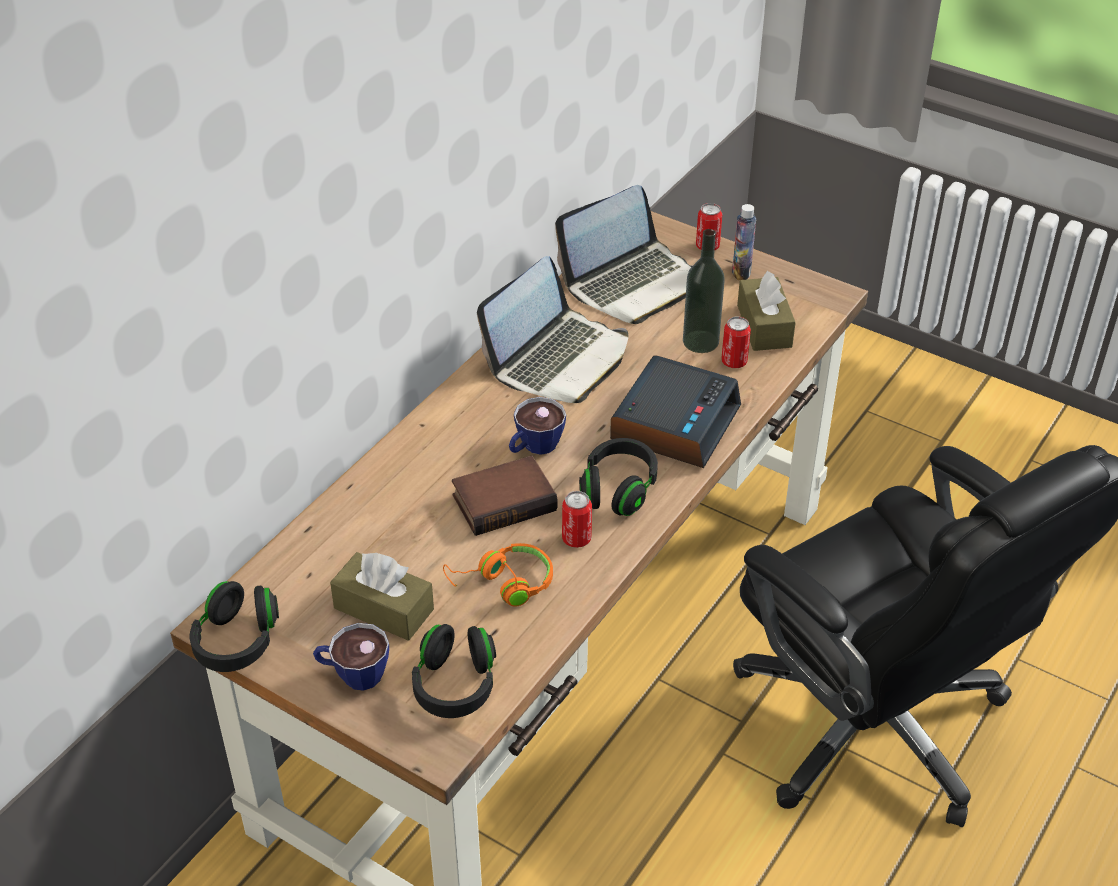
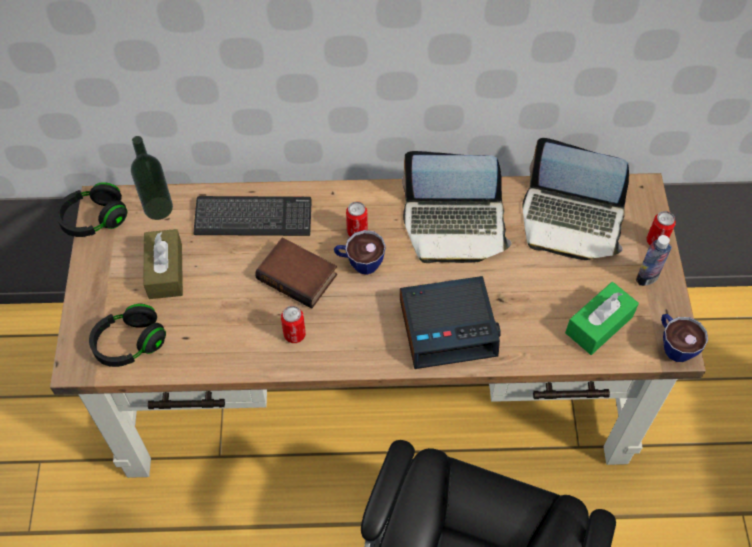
camera: 55 degrees right, 15 degrees up
(353, 674) = (106, 288): cup -> cup (673, 345)
(388, 501) = (253, 218): none -> keyboard
(503, 584) = (228, 319): orange headphones -> none
(618, 490) = (357, 331): black headphones -> none
(700, 341) = (546, 295): bottle -> bottle (158, 208)
(734, 362) = (542, 327): can -> can (357, 231)
(764, 326) = (599, 325): brown tissue box -> green tissue box

